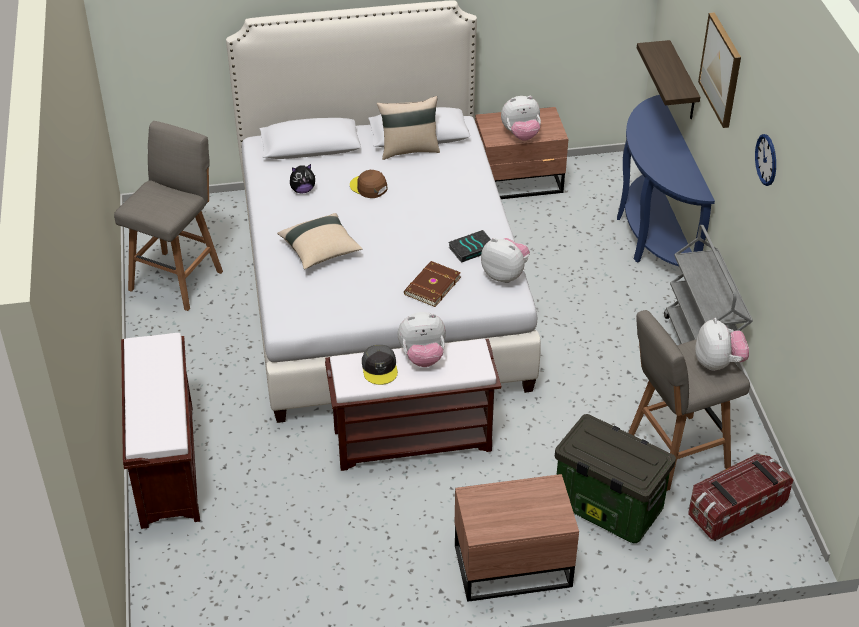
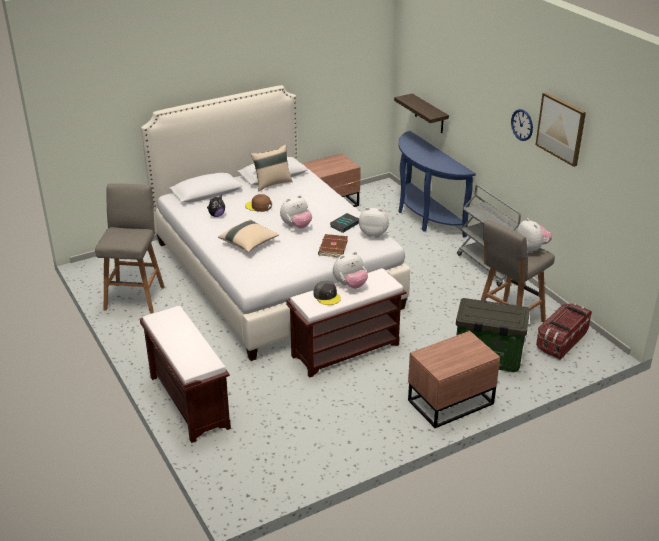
camera: 20 degrees left, 10 degrees down
(521, 135) = (330, 170): plush toy -> plush toy (296, 226)
(721, 69) = (467, 89): picture -> picture (561, 128)

